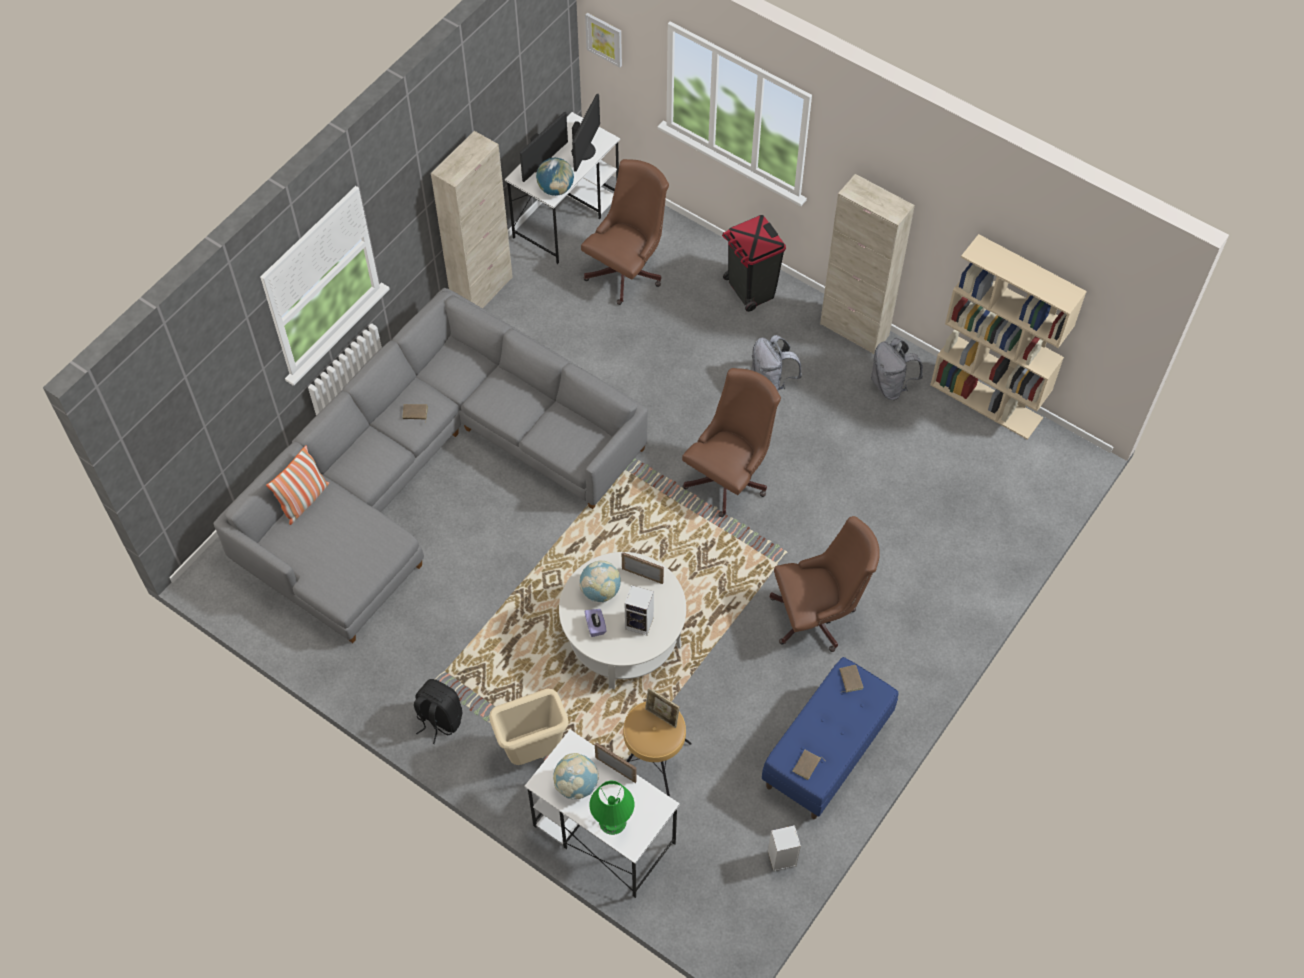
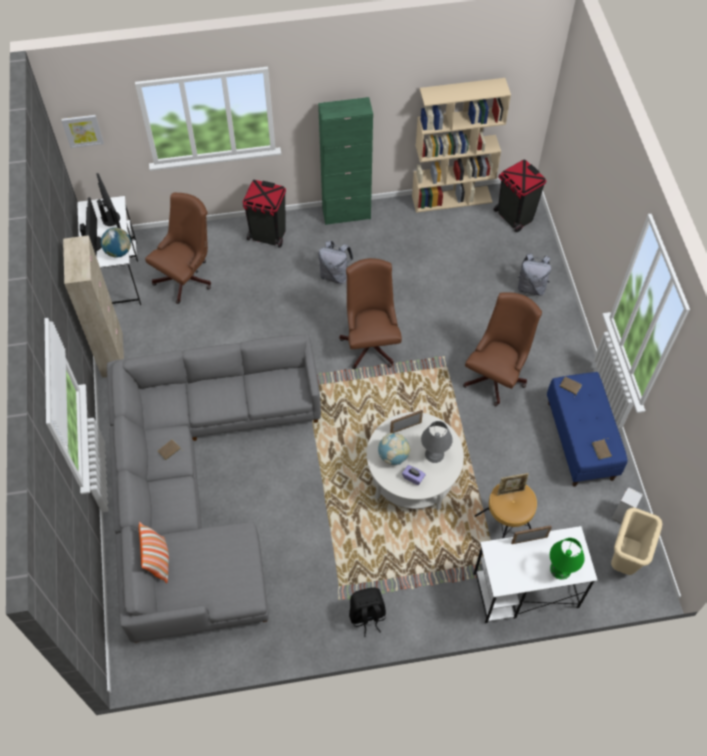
camera: 45 degrees left, 0 degrees up
(532, 752) = (438, 583): beige trash can -> beige trash can (623, 560)
(576, 784) = (519, 568): globe -> none
(628, 270) = (187, 277): brown office chair -> brown office chair turned 45 degrees clockwise
(640, 623) = (434, 454): speaker -> grey table lamp
(854, 330) = (346, 214): beige cabinet -> green cabinet
(891, 385) = (397, 228): grey backpack -> grey backpack (531, 287)
(1034, 474) = (514, 217): none -> black trash can

